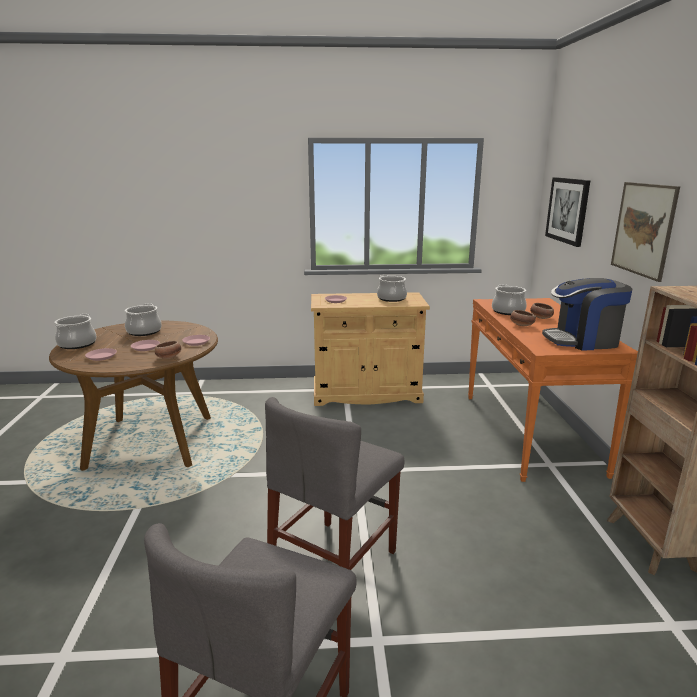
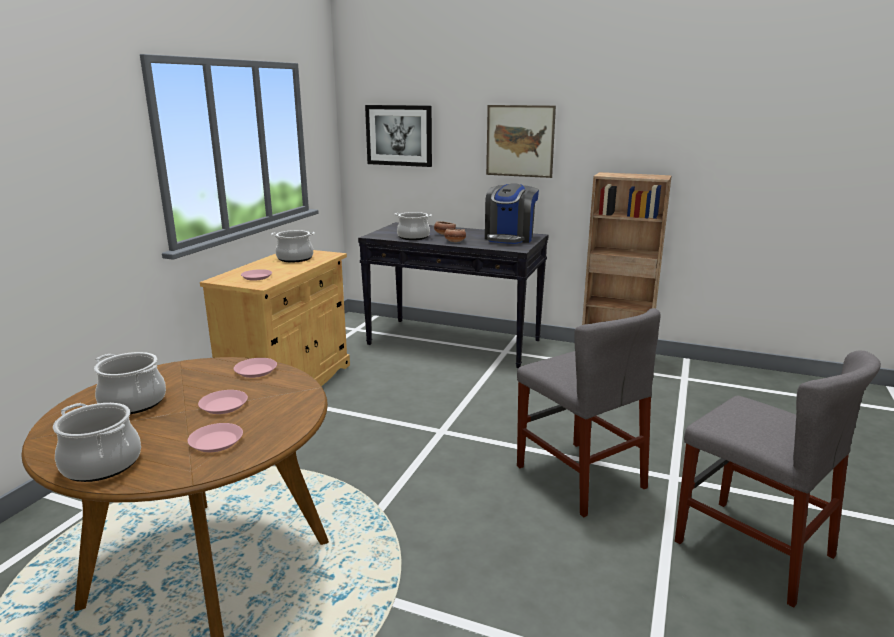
camera: 65 degrees left, 0 degrees up
(169, 357) = (297, 392): bowl -> none
(530, 433) = (454, 342): orange console table -> black console table

